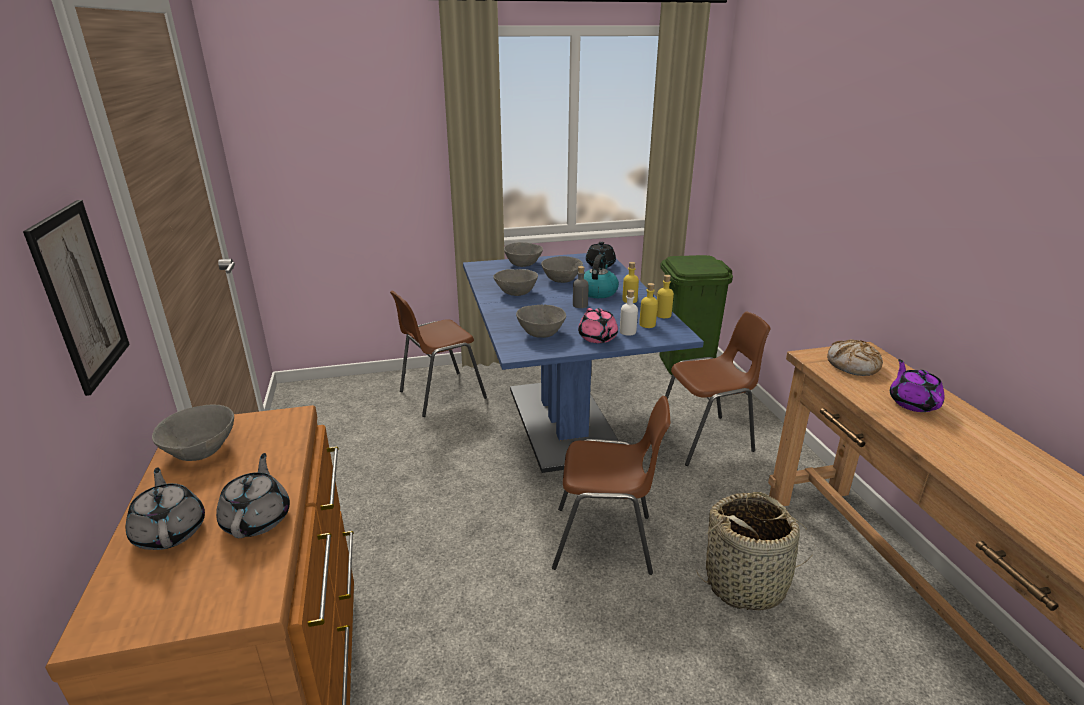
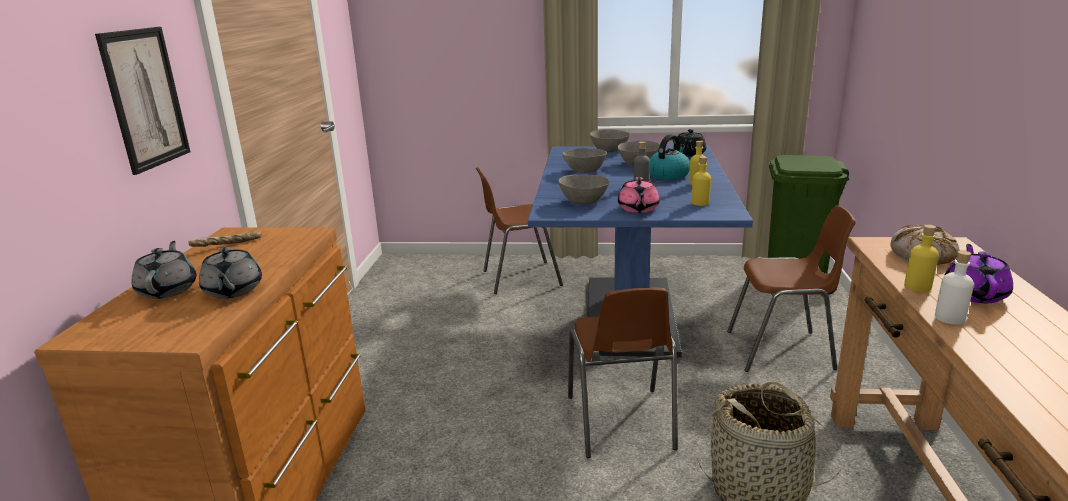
camera: 20 degrees right, 5 degrees down
(200, 450) = (227, 246): grey bowl -> bread
(258, 519) = (233, 291): grey teapot -> grey teapot turned 150 degrees clockwise
(606, 541) = (620, 424): brown chair -> brown chair turned 60 degrees clockwise
(627, 332) = (674, 207): white bottle -> white bottle (949, 318)
(663, 315) = (724, 196): yellow bottle -> yellow bottle (917, 287)

